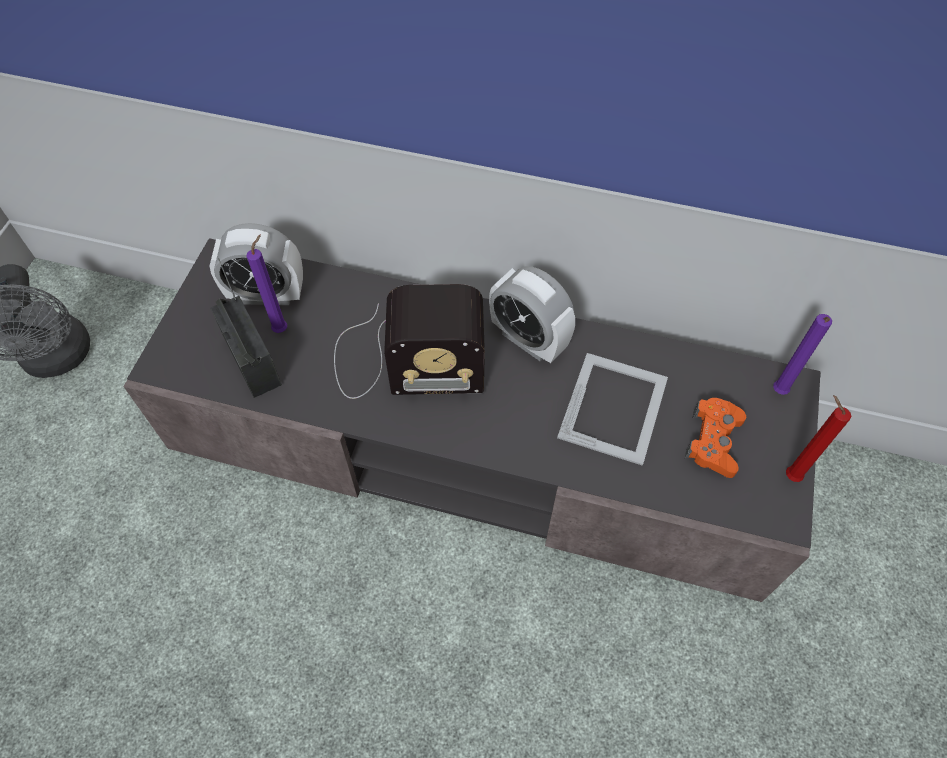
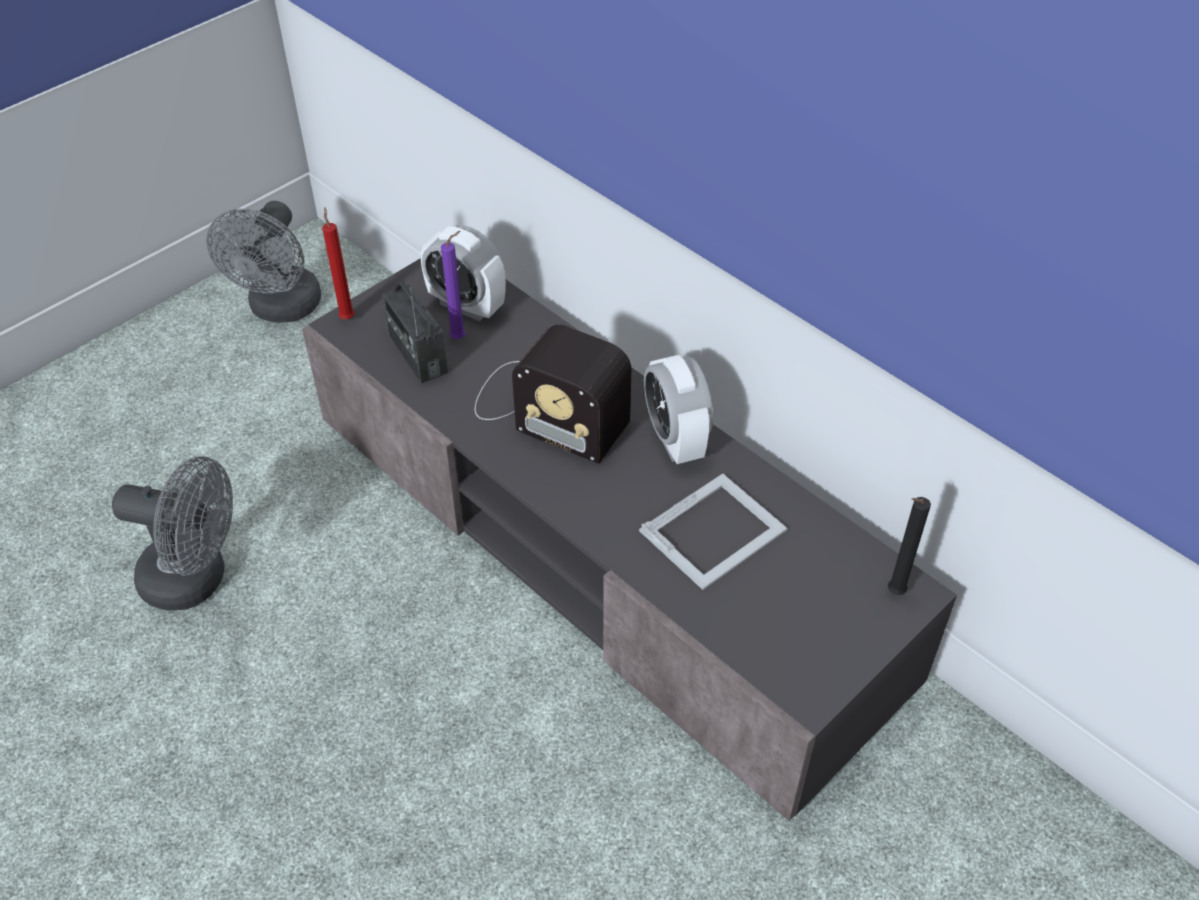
camera: 30 degrees right, 10 degrees down
(144, 660) = (196, 579): none -> grey fan
(253, 362) = (417, 354): radio -> radio turned 150 degrees clockwise
(713, 441) = (790, 603): orange game controller -> none
(778, 393) = (893, 593): purple candle -> black candle
(789, 474) = (845, 666): red candle -> red candle (347, 317)

